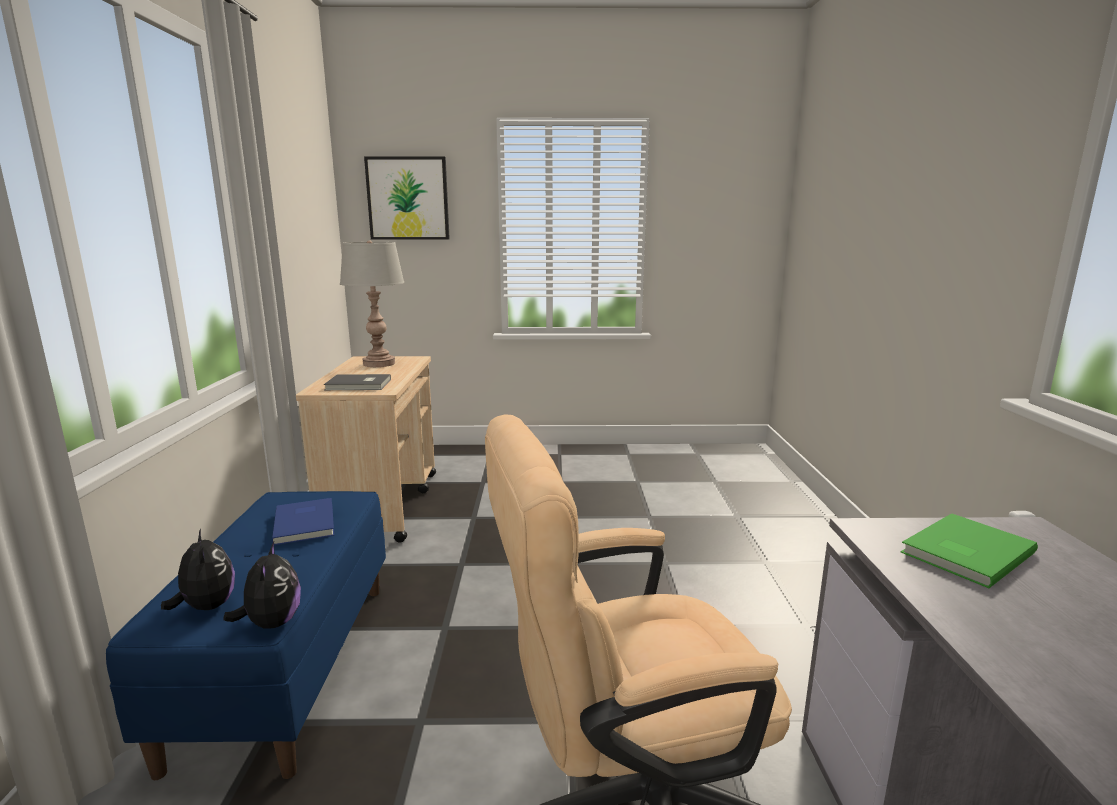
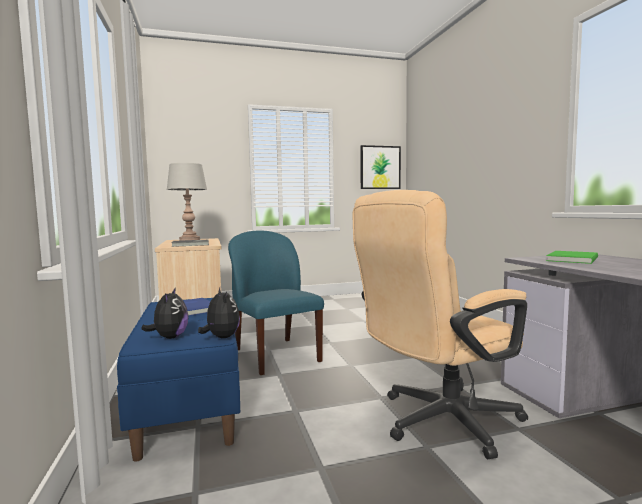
camera: 15 degrees left, 10 degrees down
(207, 606) = (169, 337): plush toy -> plush toy turned 45 degrees clockwise
(408, 198) = (193, 148): picture -> picture (380, 167)
(464, 580) = (275, 355): none -> blue chair

